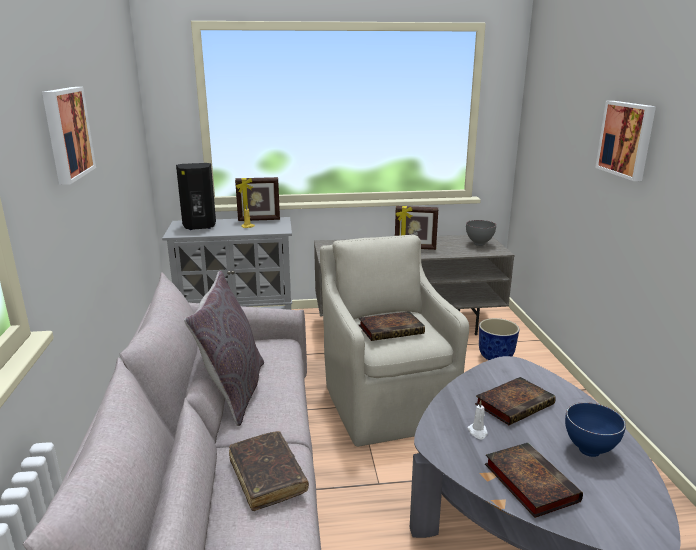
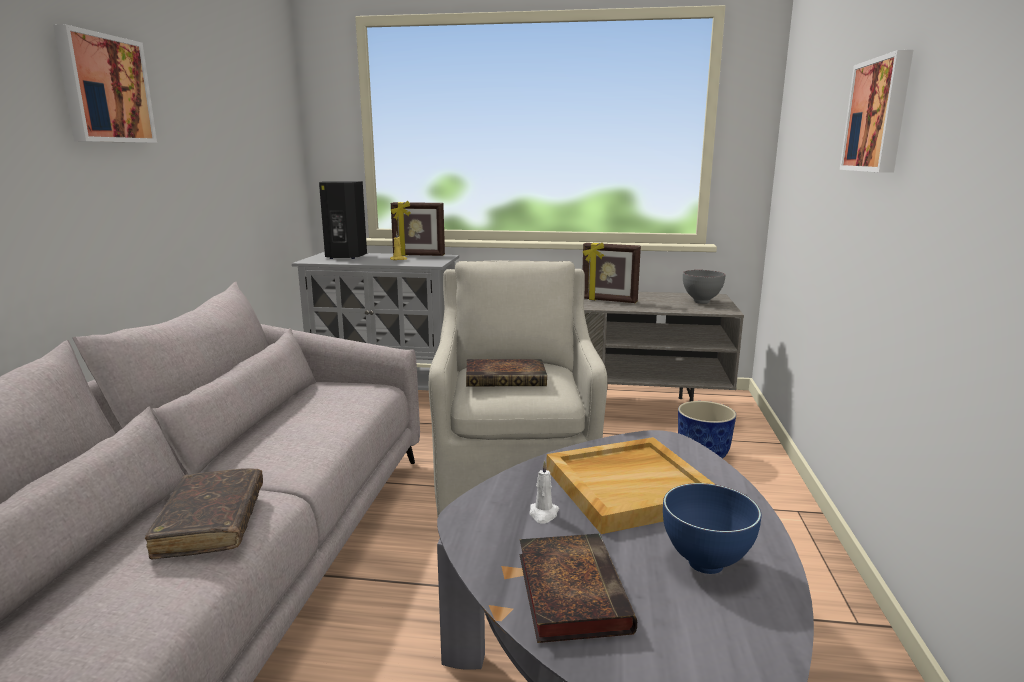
camera: 15 degrees right, 5 degrees down
(233, 391) = (267, 427): grey pillow -> none
(515, 404) = (630, 487): book -> beige tray

